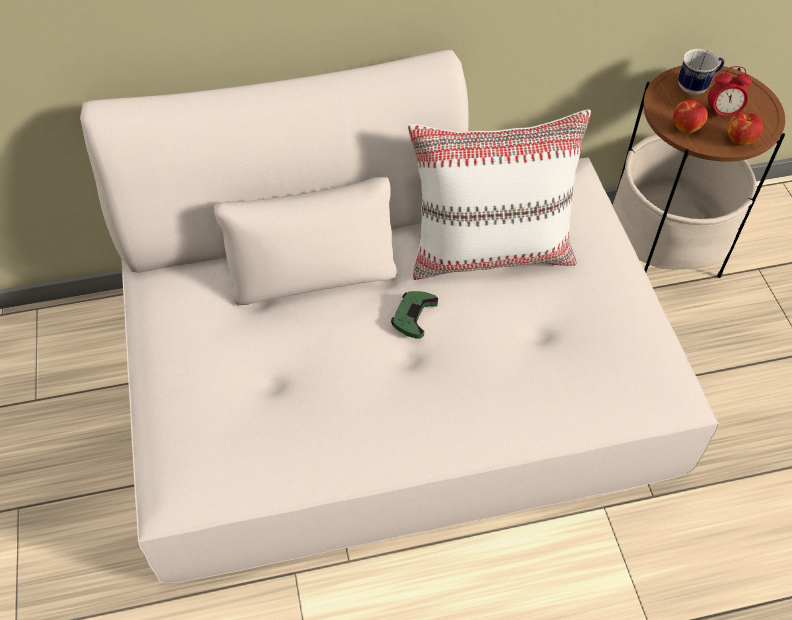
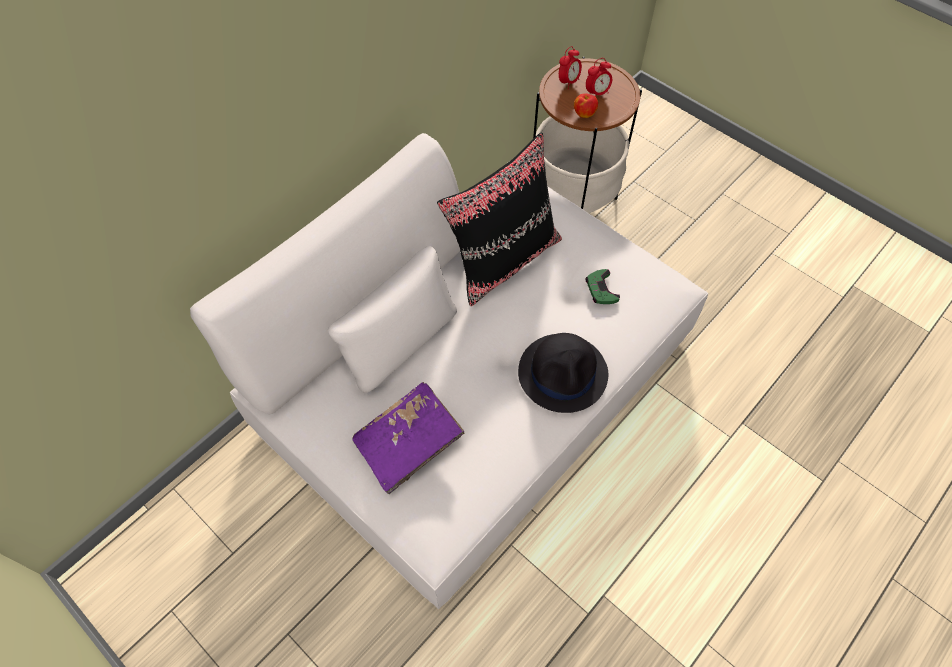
camera: 35 degrees left, 5 degrees up
(232, 377) = (409, 443): none -> purple book
(413, 316) = (491, 330): green game controller -> green game controller (601, 289)
(455, 406) = (563, 373): none -> black hat
(491, 251) = (503, 259): white pillow -> black pillow
(696, 87) = (568, 82): mug -> alarm clock
(739, 139) = (620, 106): apple -> none

